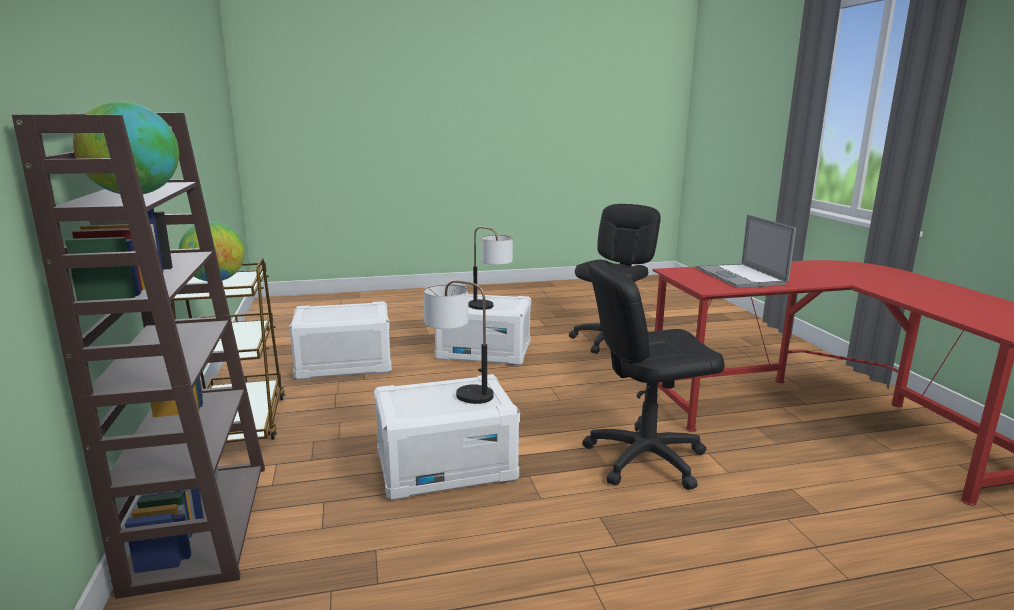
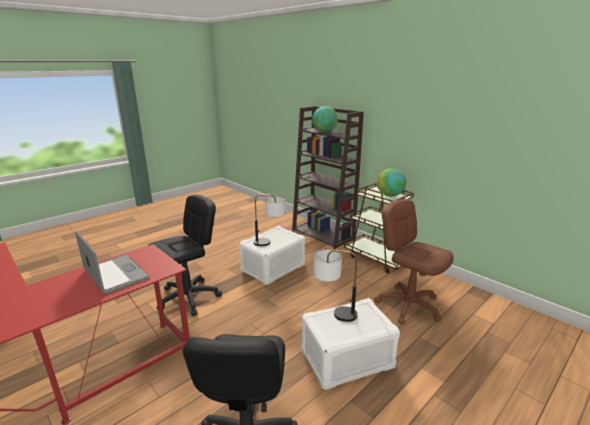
camera: 150 degrees right, 5 degrees up
(343, 364) = (408, 305): white storage box -> brown office chair

